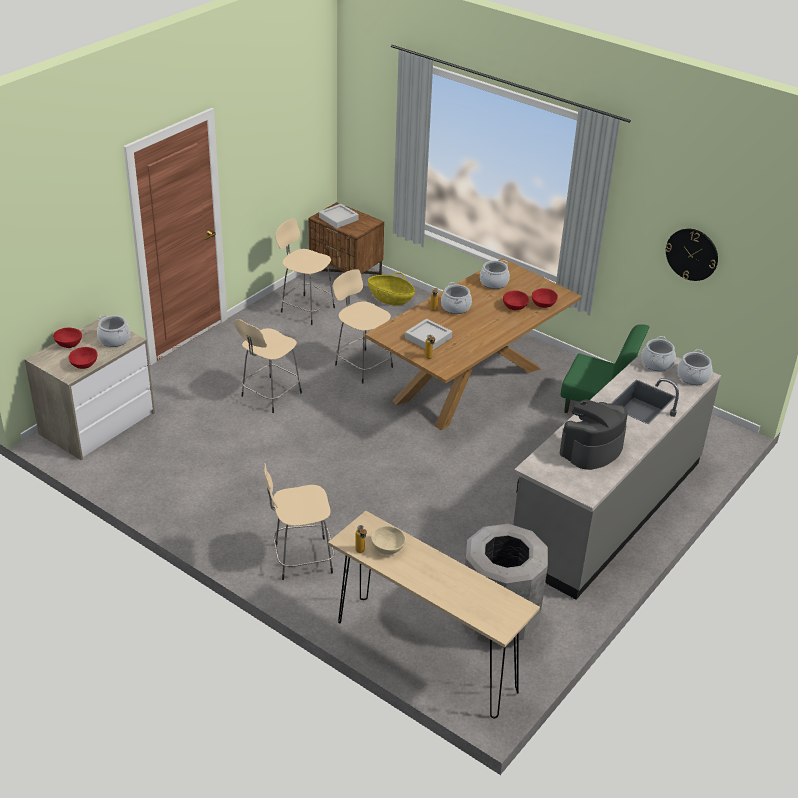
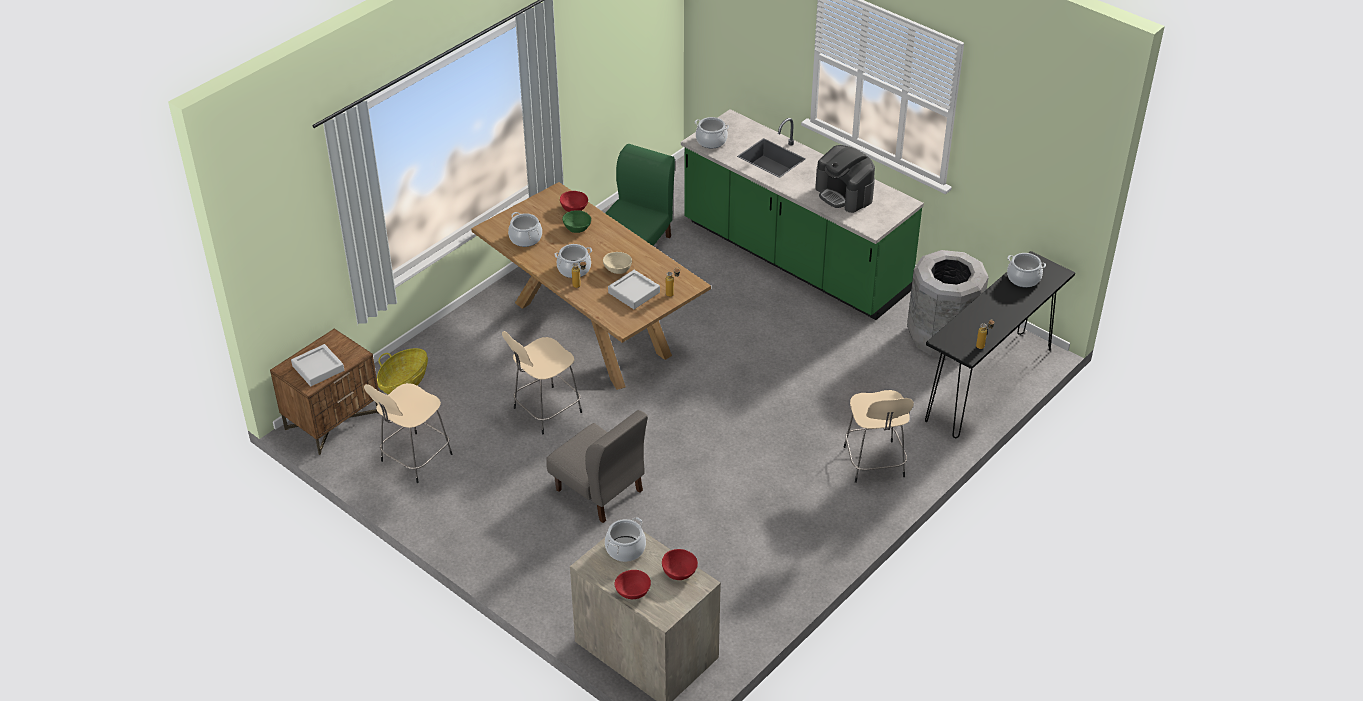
camera: 85 degrees left, 5 degrees up
(270, 395) = (599, 490): beige stool -> grey chair
(387, 548) = (975, 330): beige bowl -> beige bowl (617, 269)
(425, 656) = (989, 384): beige console table -> black console table
(514, 306) = (576, 228): red bowl -> green bowl
(606, 509) = (794, 258): grey counter -> green counter
(692, 254) = (613, 61): wall clock -> none
(693, 377) = (733, 124): cooking pot -> cooking pot (1023, 278)

